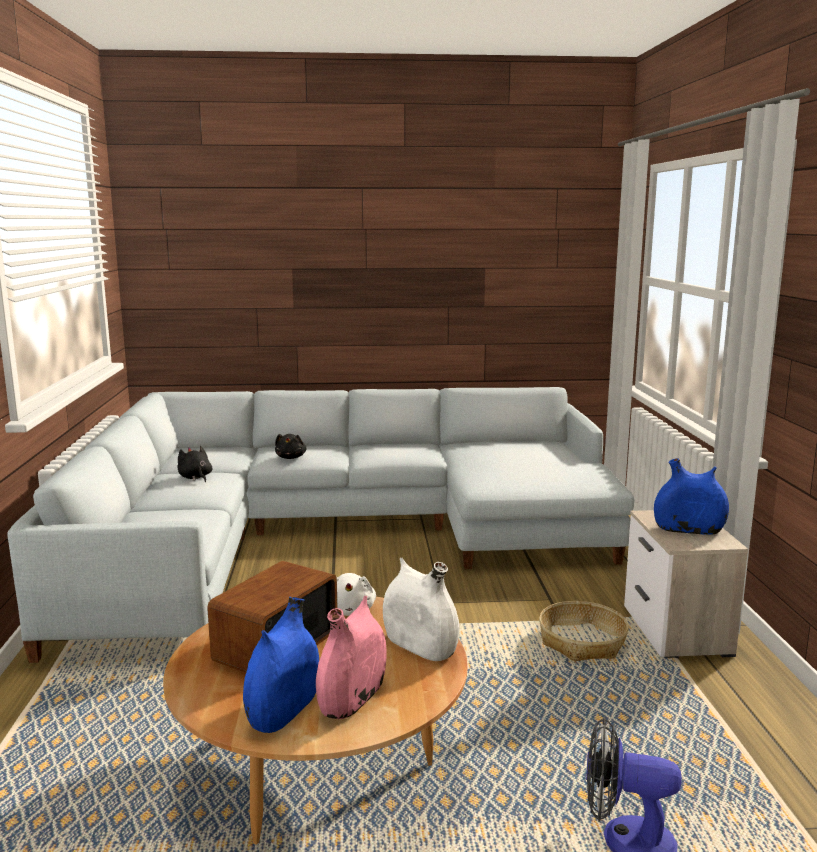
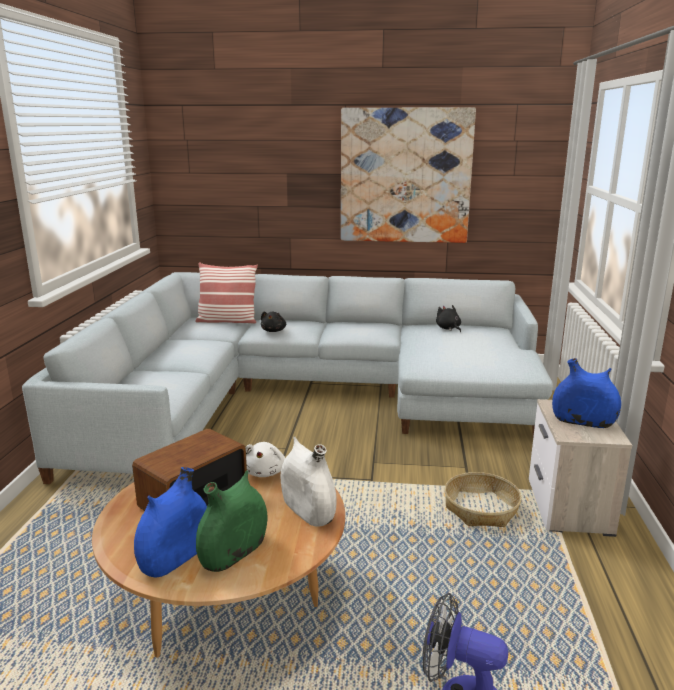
camera: 10 degrees right, 5 degrees up
(195, 477) = (193, 344): black plush toy -> black plush toy (448, 328)
(226, 449) = (227, 321): none -> pillow
(353, 698) = (234, 553): pink vase -> green vase
(434, 270) = (405, 176): none -> picture

